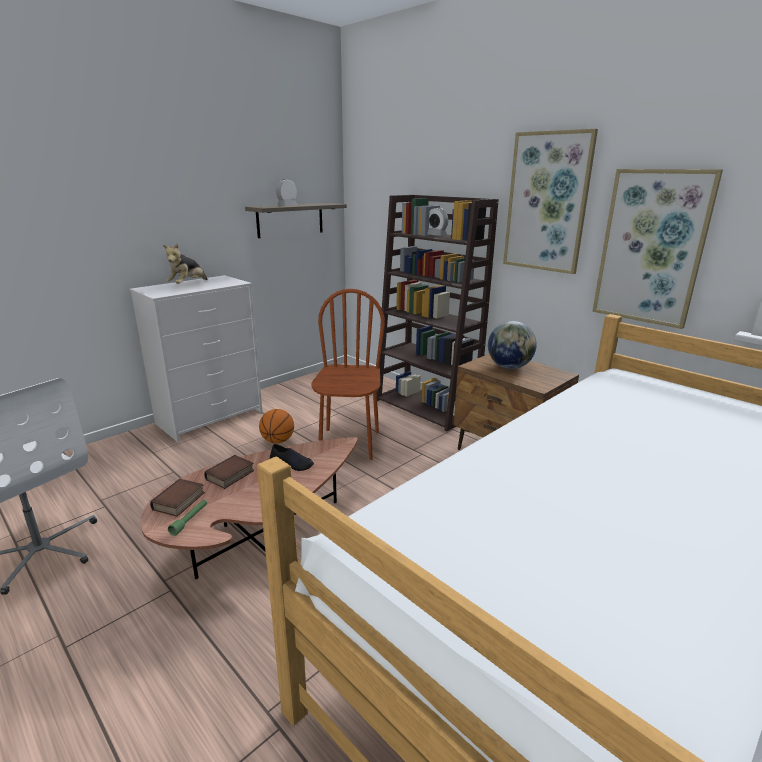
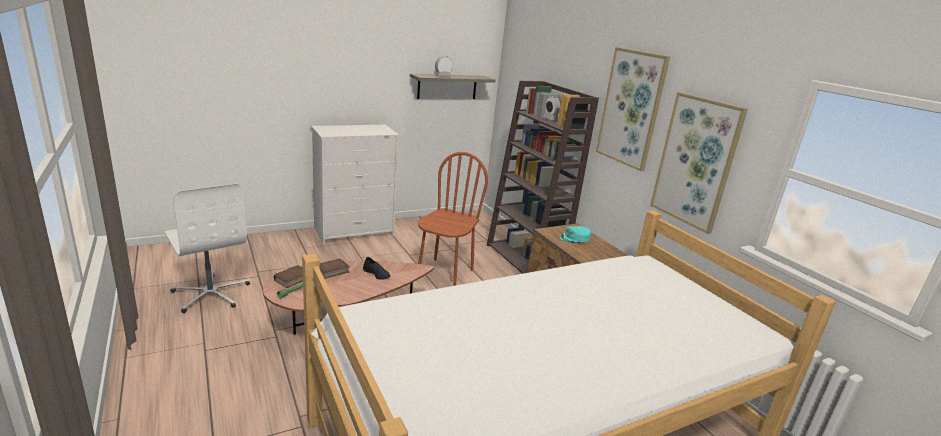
camera: 15 degrees right, 0 degrees up
(188, 285) = (352, 129): plush toy -> none
(277, 441) = (393, 259): basketball -> none
(509, 367) = (575, 238): globe -> turquoise cap

